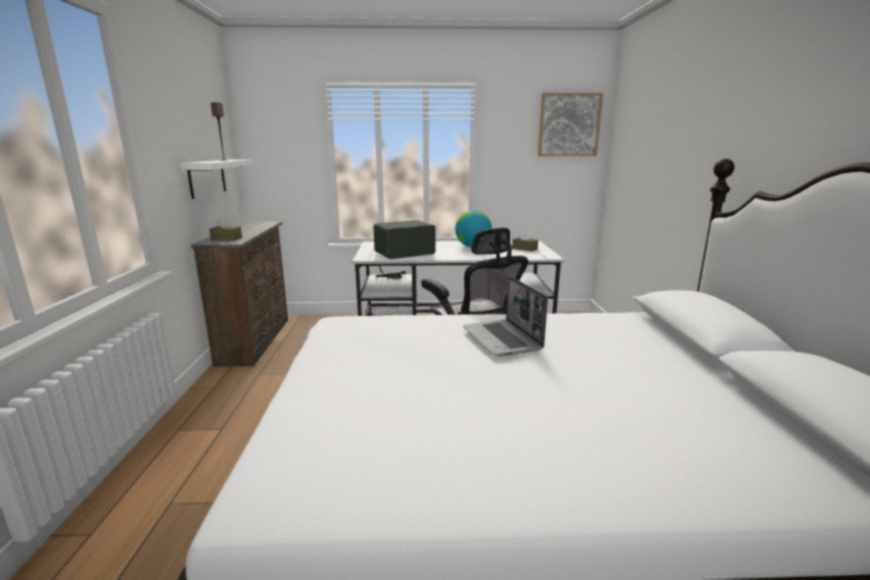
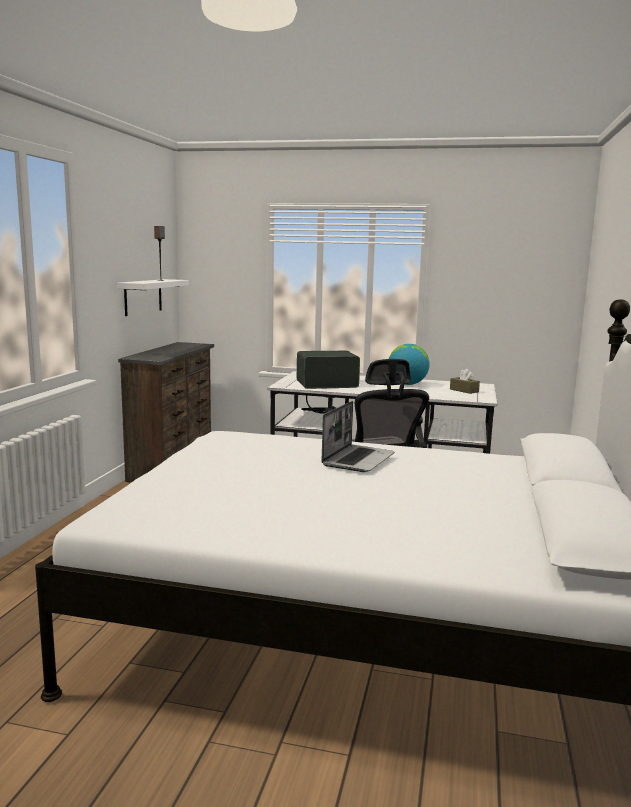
camera: 15 degrees right, 5 degrees down
(226, 238) = (151, 356): brown tissue box -> none
(503, 339) = (358, 459): laptop -> laptop turned 150 degrees counterclockwise
(569, 125) = (537, 252): picture -> none

